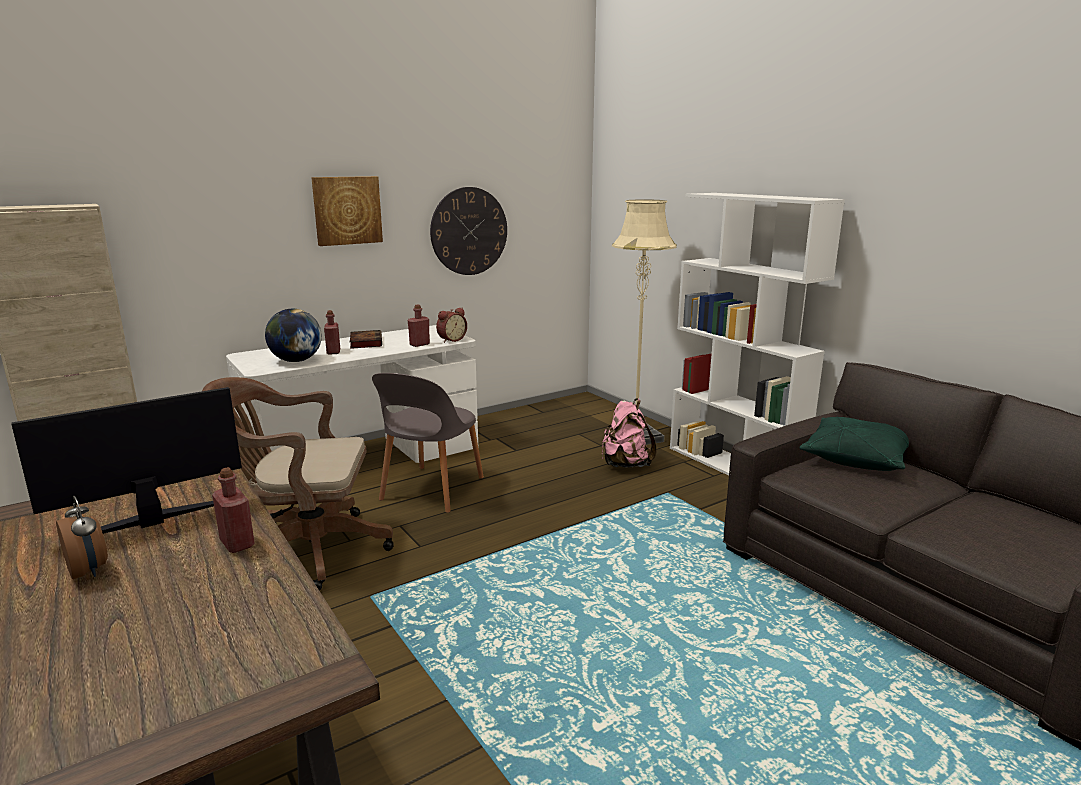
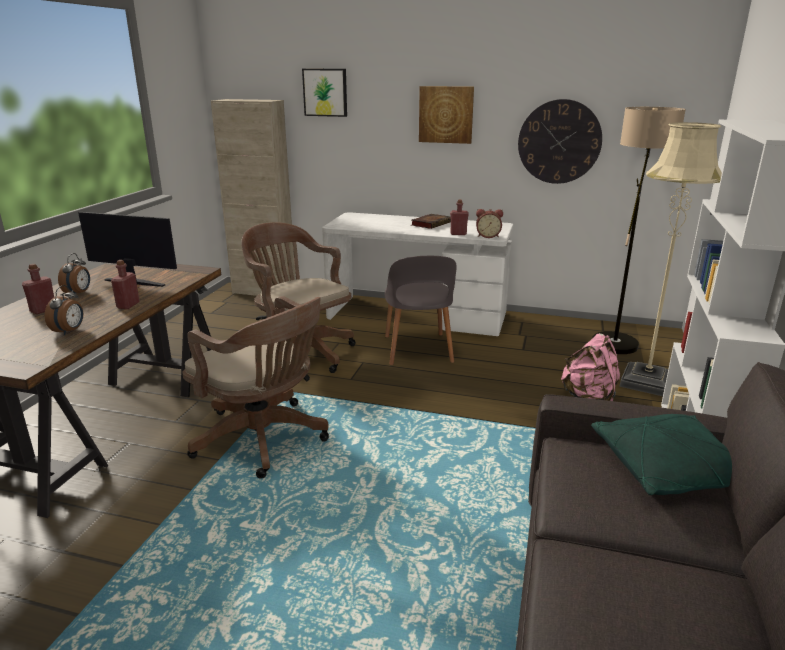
camera: 50 degrees right, 5 degrees up
(169, 189) = (325, 92): none -> picture
(247, 609) = (70, 331): none -> alarm clock
(296, 361) = (365, 225): globe -> none
(333, 352) = (397, 225): red bottle -> red bottle (43, 310)
(431, 490) = (417, 350): grey chair -> grey chair turned 75 degrees counterclockwise
(454, 649) = (265, 440): none -> brown office chair
(561, 413) = (617, 337): none -> floor lamp

